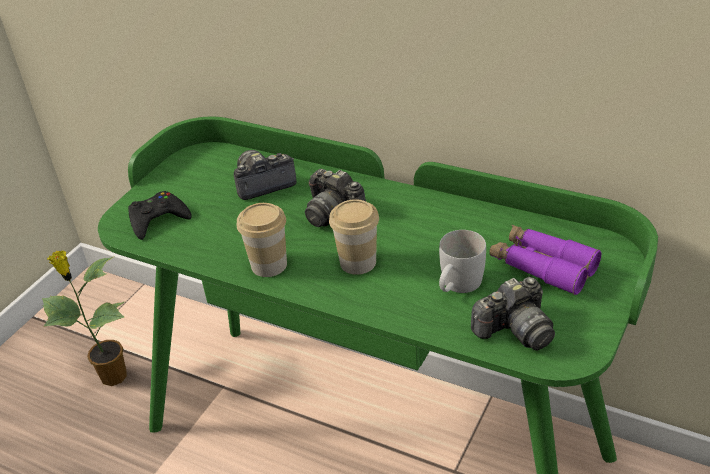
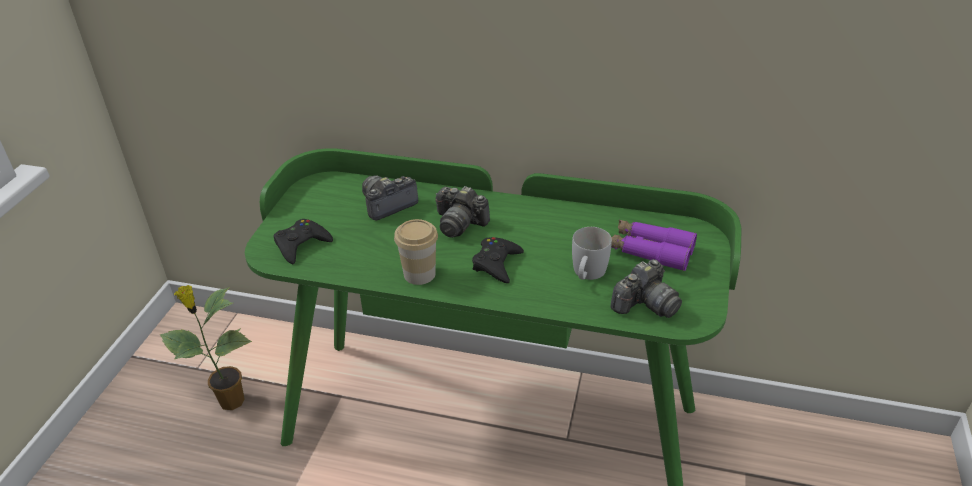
camera: 15 degrees left, 0 degrees up
(358, 262) = (497, 264): cup -> black game controller

